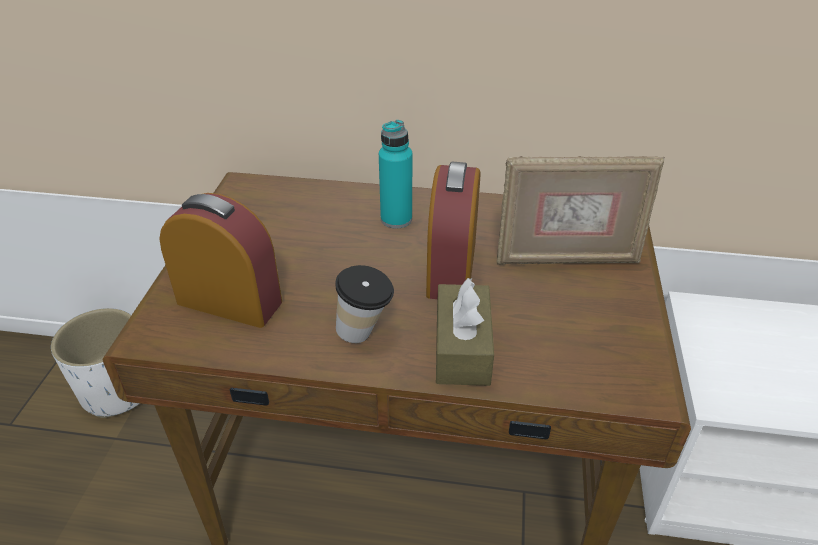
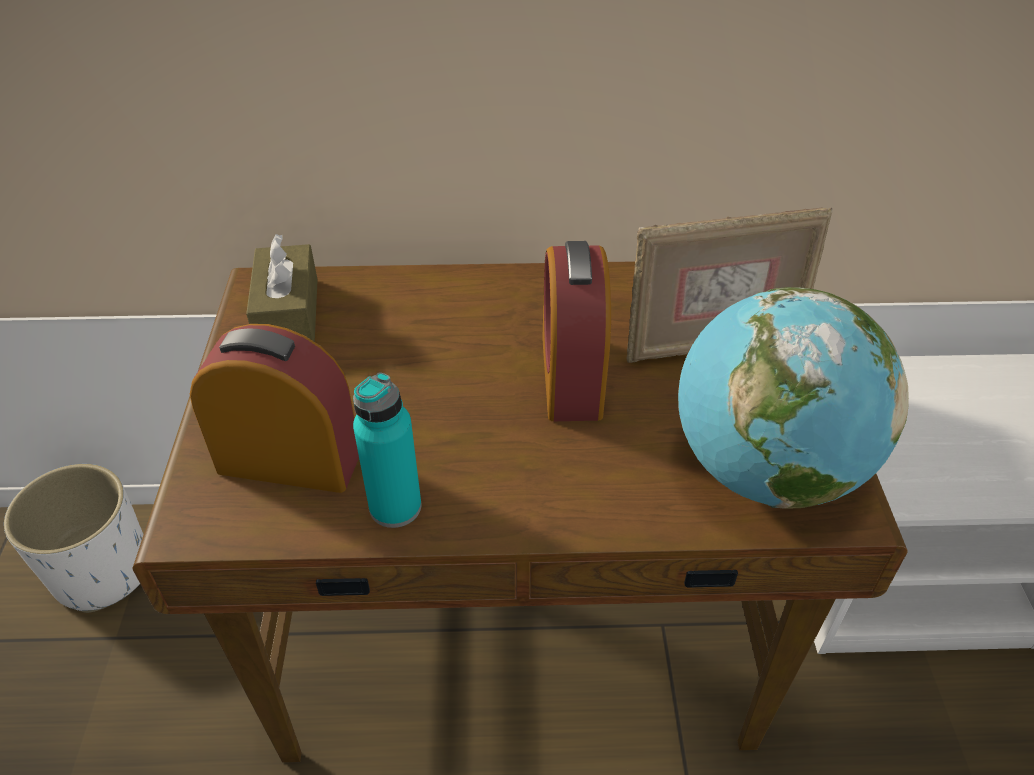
camera: 10 degrees left, 5 degrees up
(365, 334) = (483, 482): cup -> none
(396, 219) = (482, 313): turquoise bottle -> turquoise bottle (395, 507)
(462, 348) = (611, 485): brown tissue box -> brown tissue box (288, 313)
(586, 352) = (765, 469): none -> globe

